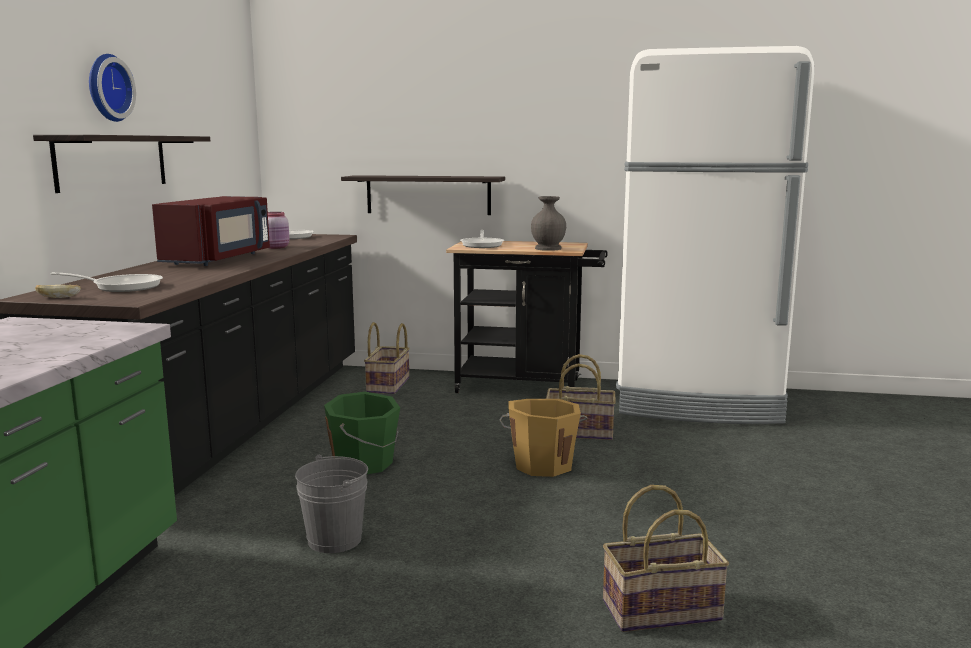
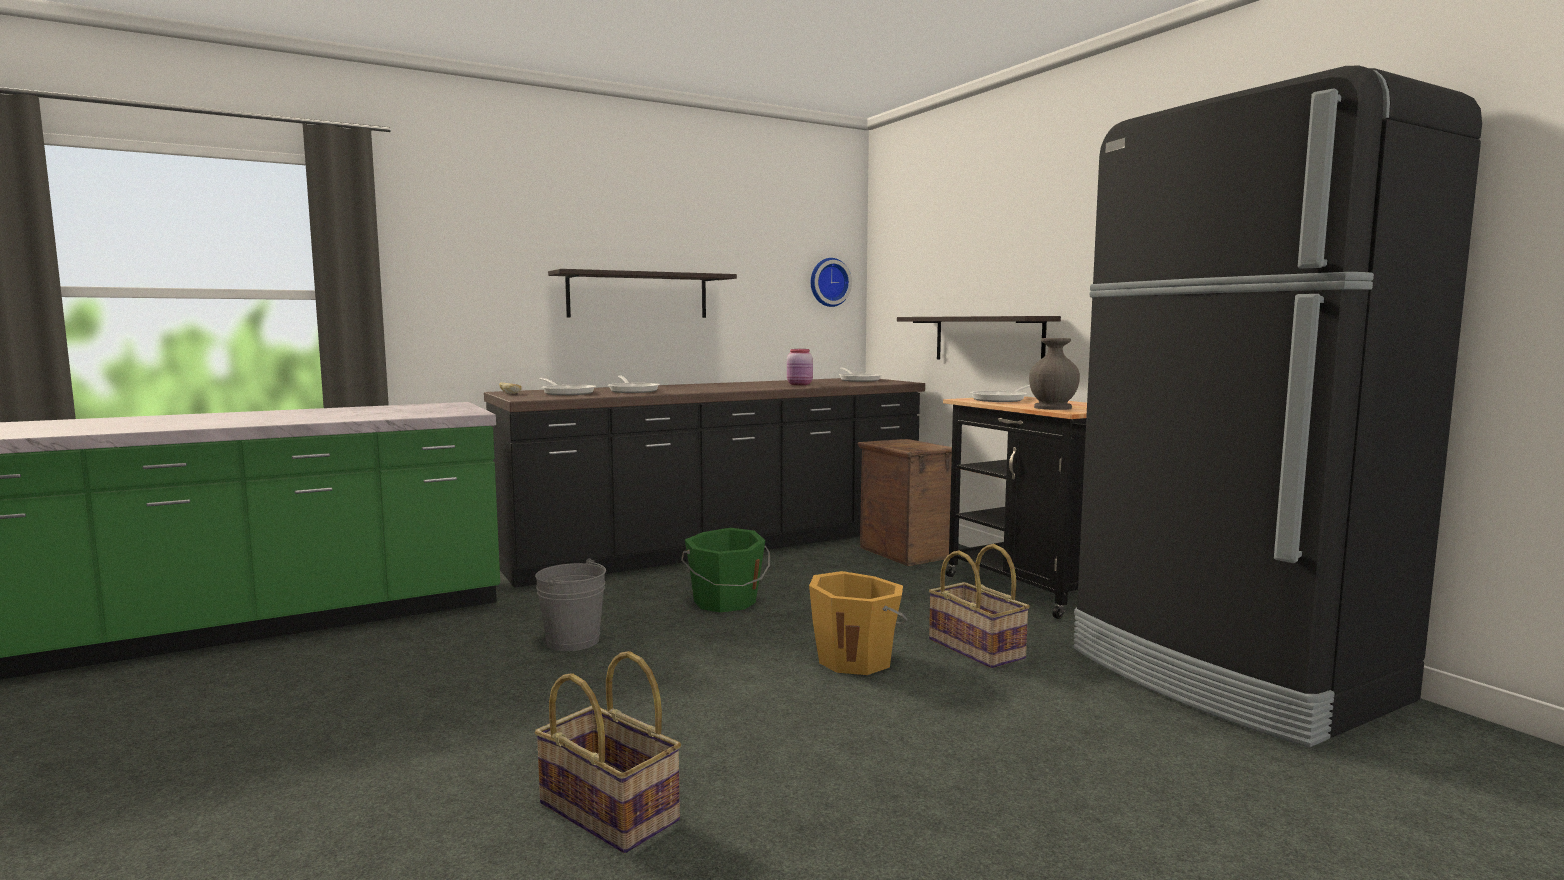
camera: 50 degrees right, 5 degrees down
(107, 88) = (639, 234): wall clock -> wall clock (828, 282)
(174, 274) = (633, 390): none -> frying pan
(219, 259) = (715, 386): red microwave -> none
(389, 385) = (905, 553): basket -> crate
(697, 402) = (1232, 676): white fridge -> black fridge

